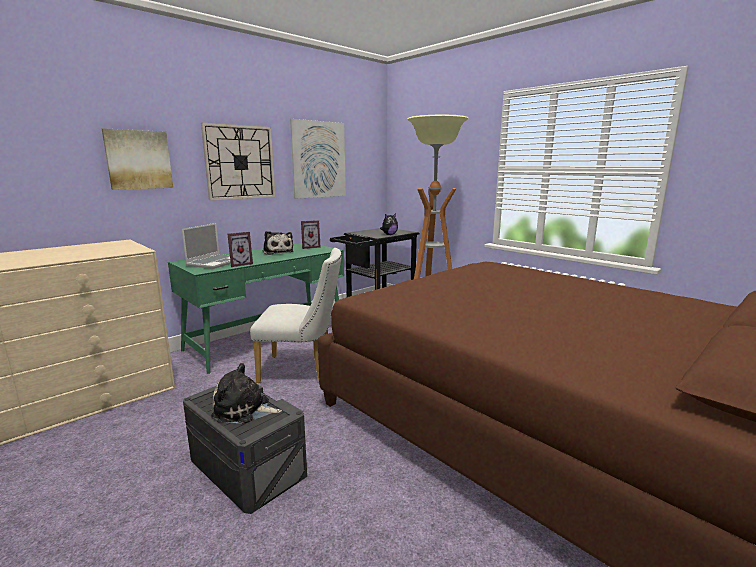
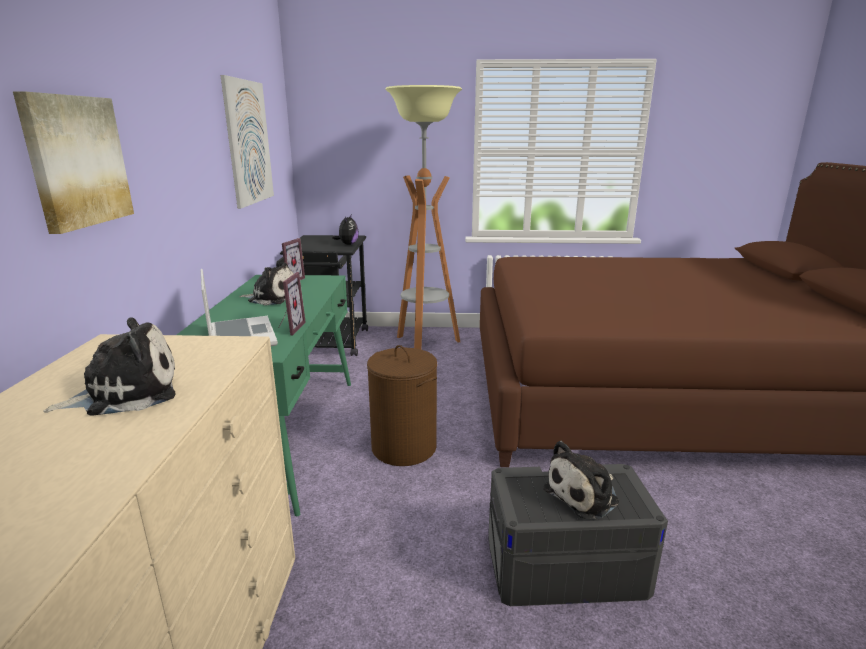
camera: 45 degrees left, 5 degrees up
(68, 253) = (126, 392): none -> plush toy
(240, 162) = (187, 154): wall clock -> none
(302, 369) = (404, 447): white chair -> brown laundry basket

